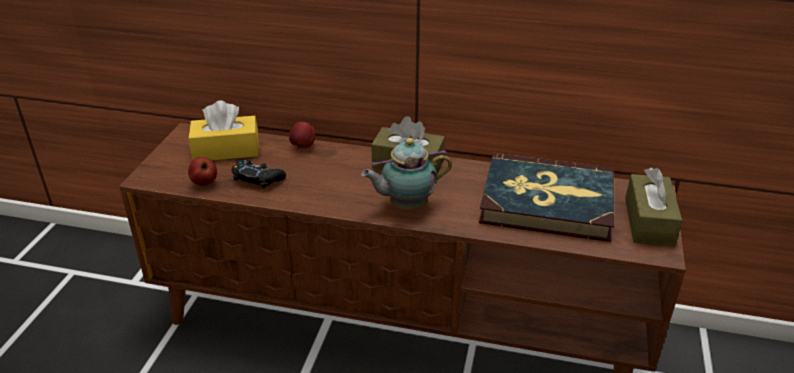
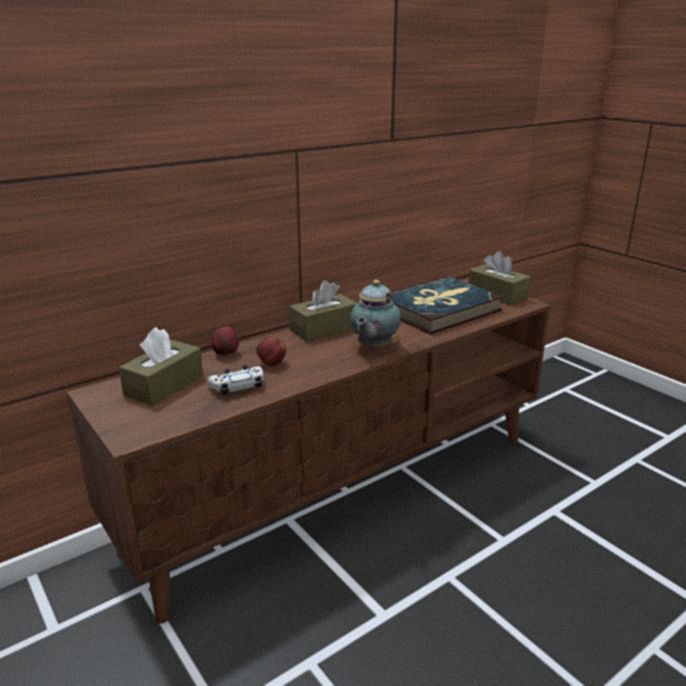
camera: 50 degrees left, 10 degrees down
(204, 182) = (197, 411): apple -> apple (271, 364)
(226, 150) = (164, 385): yellow tissue box -> brown tissue box
(258, 179) = (237, 386): black game controller -> white game controller

